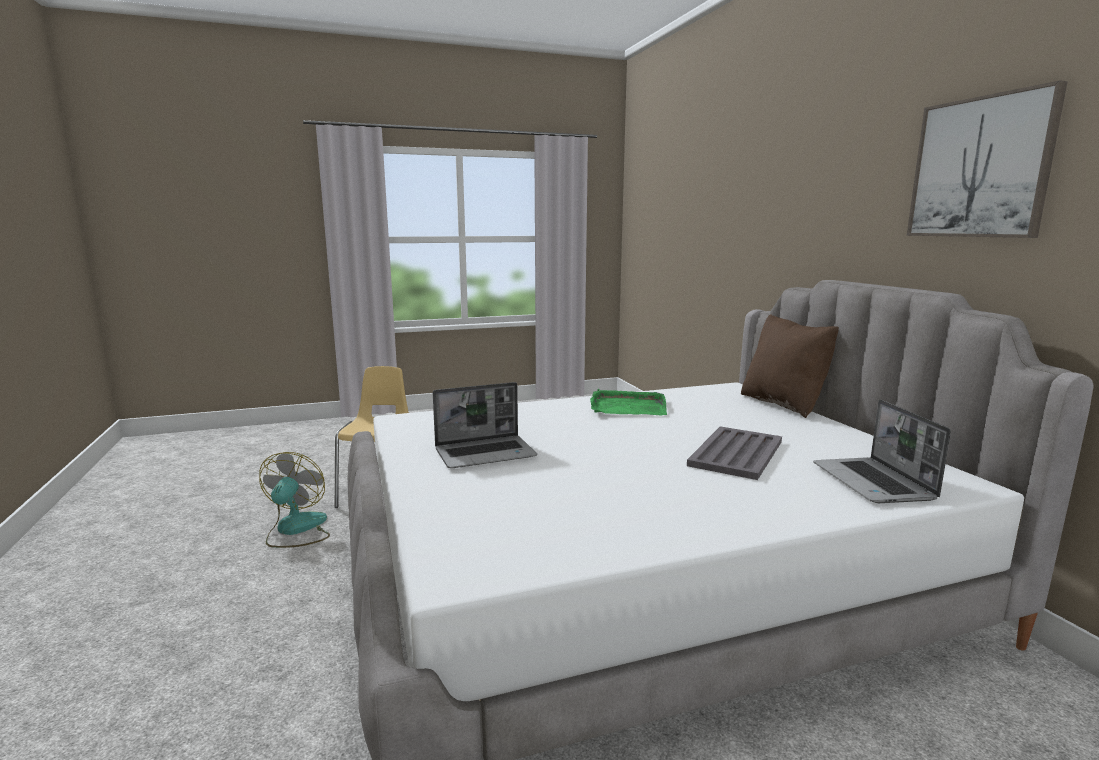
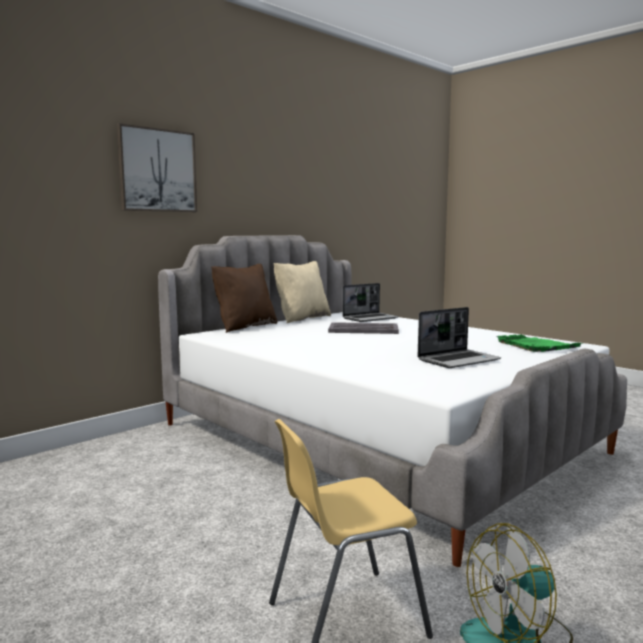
camera: 115 degrees left, 5 degrees down
(486, 453) = (458, 360): laptop -> laptop turned 105 degrees clockwise
(627, 407) = (296, 348): green tray -> green tray (536, 346)
(867, 437) = (301, 318): none -> beige pillow
(980, 168) = (284, 173): picture -> picture (157, 170)

